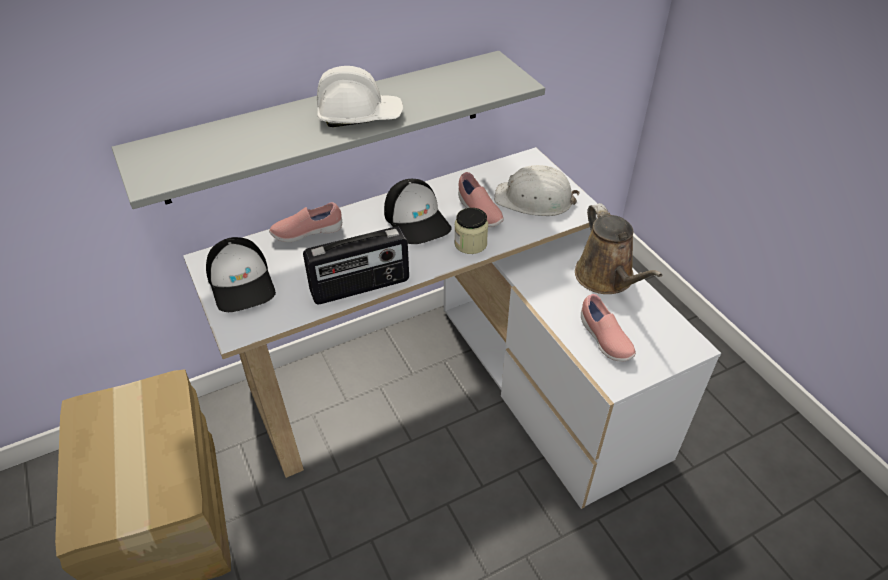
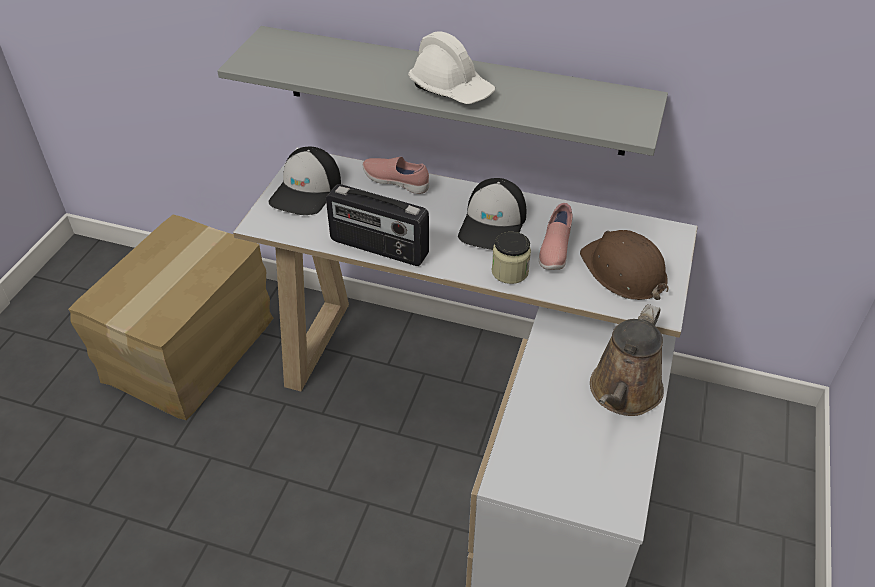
camera: 45 degrees right, 0 degrees up
(534, 199) = (623, 271): white hard hat -> brown hard hat
(604, 339) = (543, 440): pink shoe -> none

